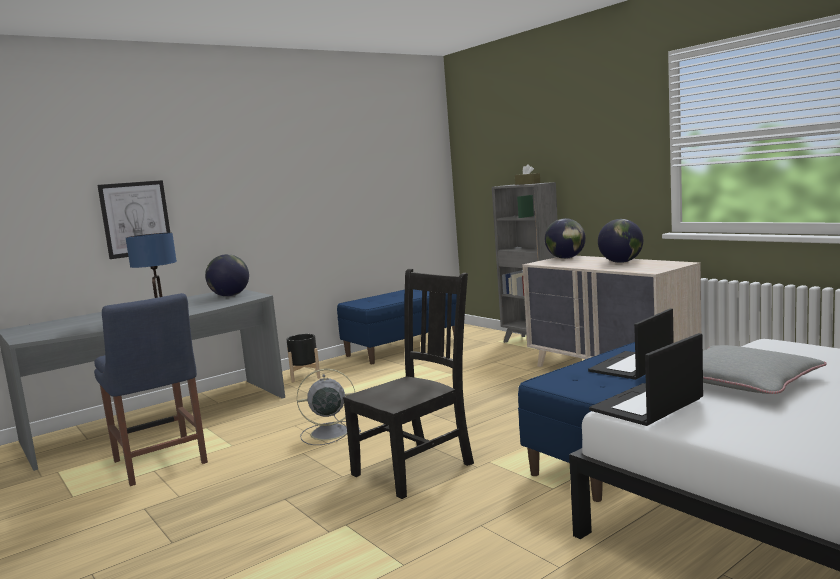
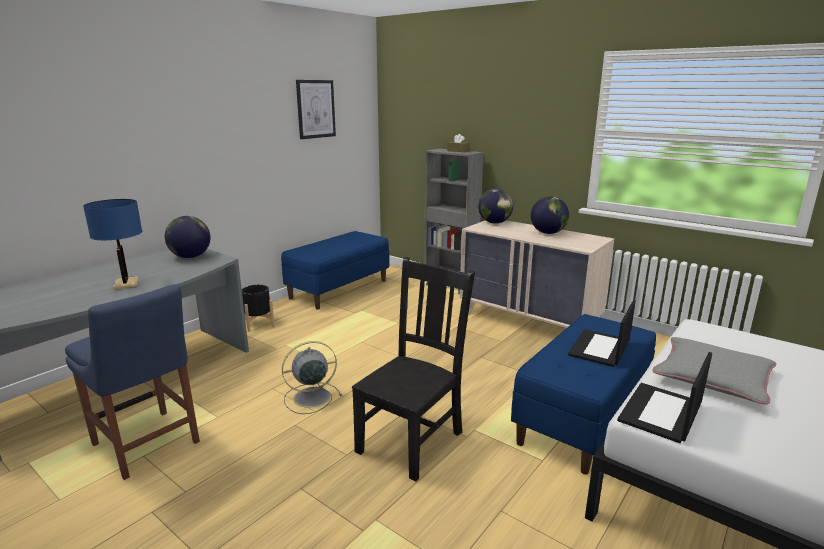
camera: 15 degrees left, 10 degrees up
(136, 219) = (82, 176): picture -> picture (316, 109)

